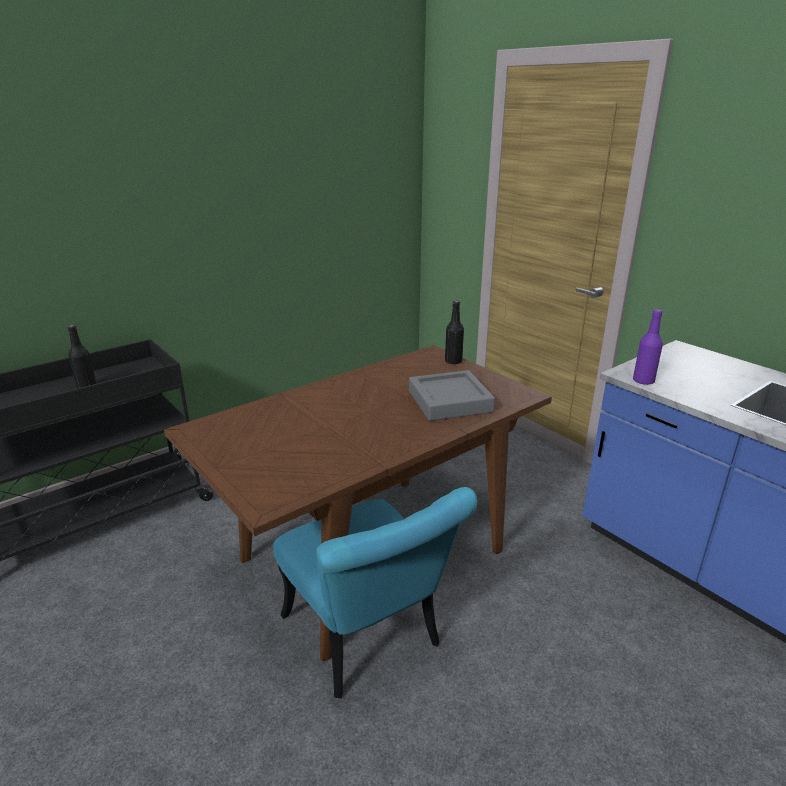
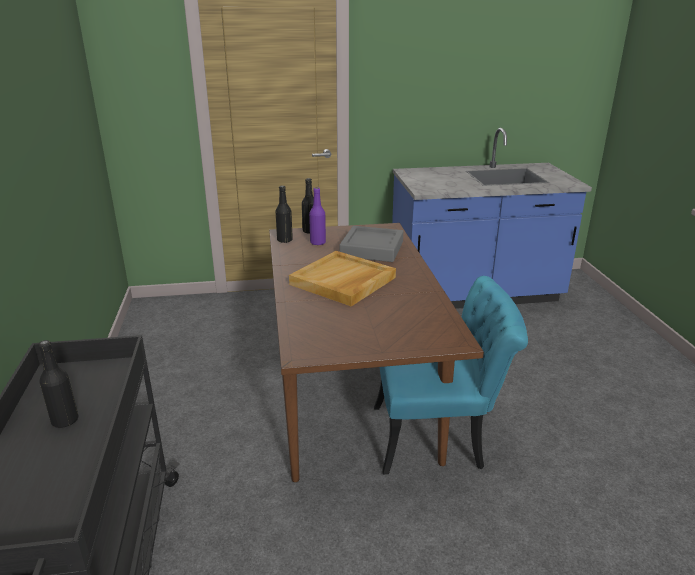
camera: 60 degrees left, 0 degrees up
(351, 408) = (343, 281): none -> beige tray
(415, 358) = (284, 240): none -> black bottle
(643, 381) = (437, 190): purple bottle -> purple bottle (318, 243)

